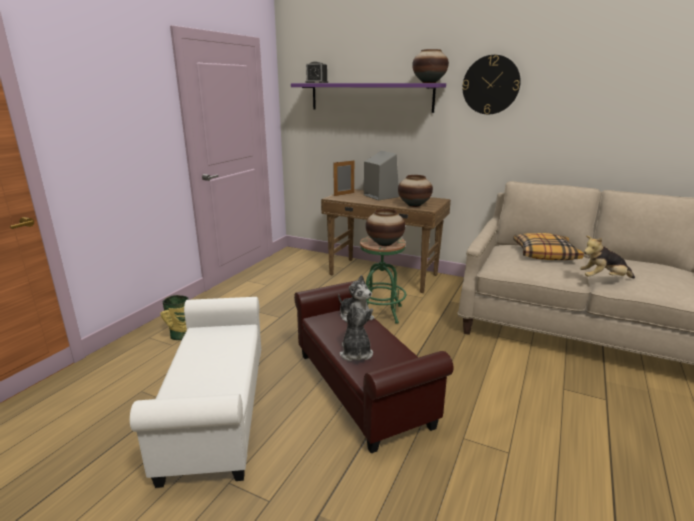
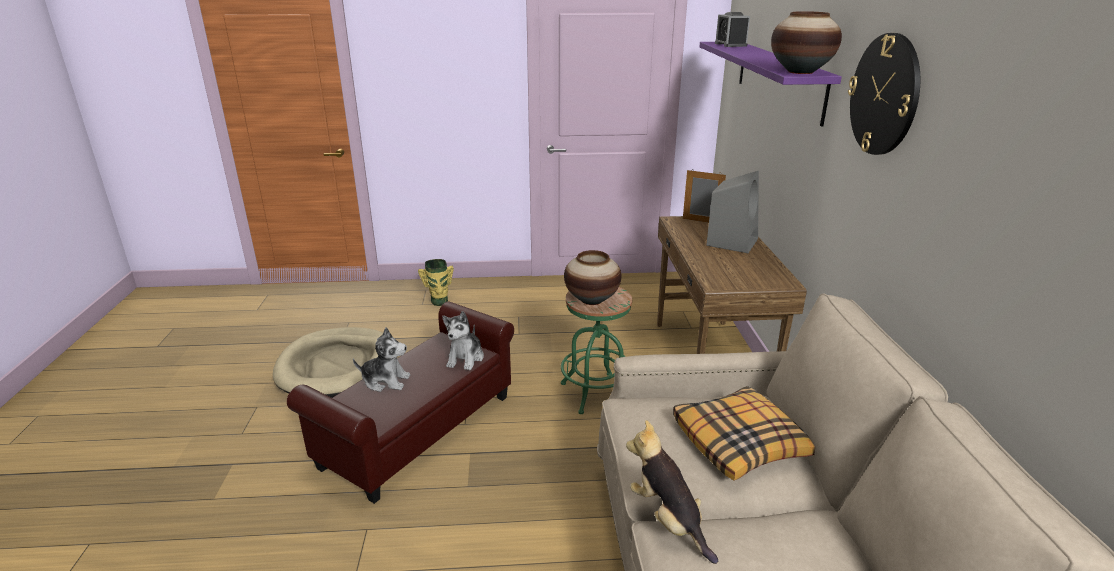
camera: 60 degrees right, 5 degrees up
(216, 413) = (336, 366): white ottoman -> beige dog bed
(356, 353) = (385, 381): plush toy -> plush toy turned 45 degrees clockwise
(414, 205) = (719, 271): vase -> none

